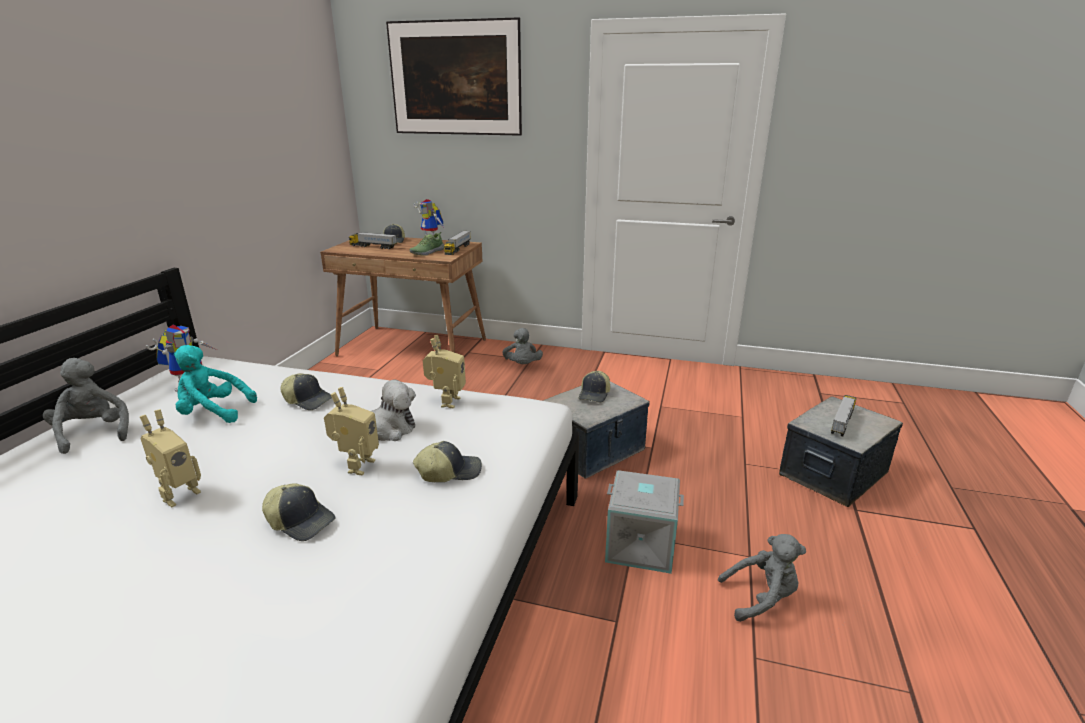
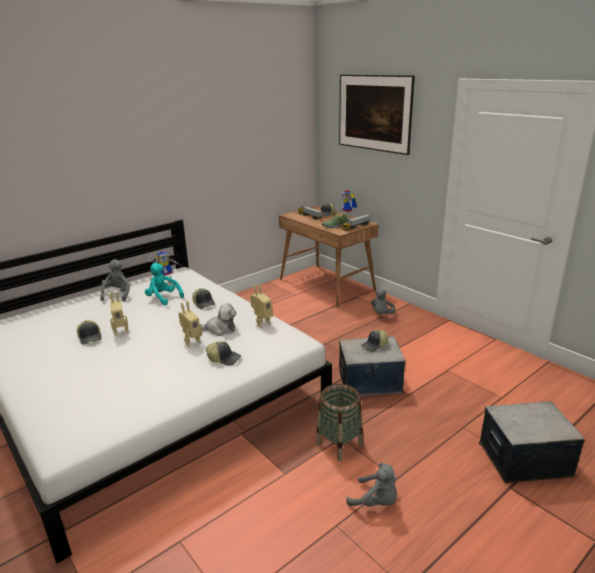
camera: 35 degrees right, 0 degrees up
(301, 521) = (149, 358): cap -> cap (90, 337)
(641, 544) = (339, 444): grey storage box -> basket
(842, 422) = (529, 420): toy truck -> none

